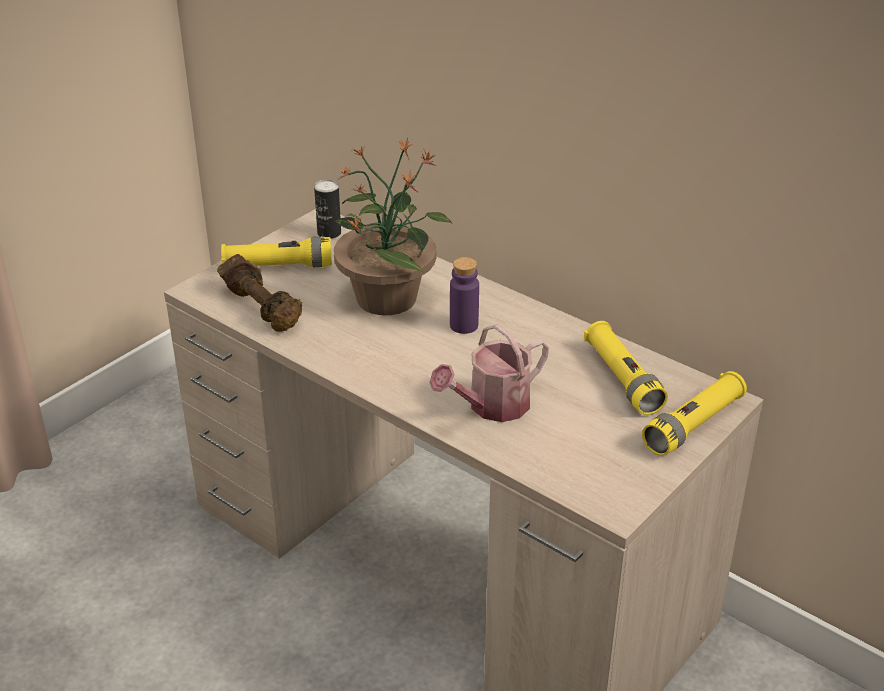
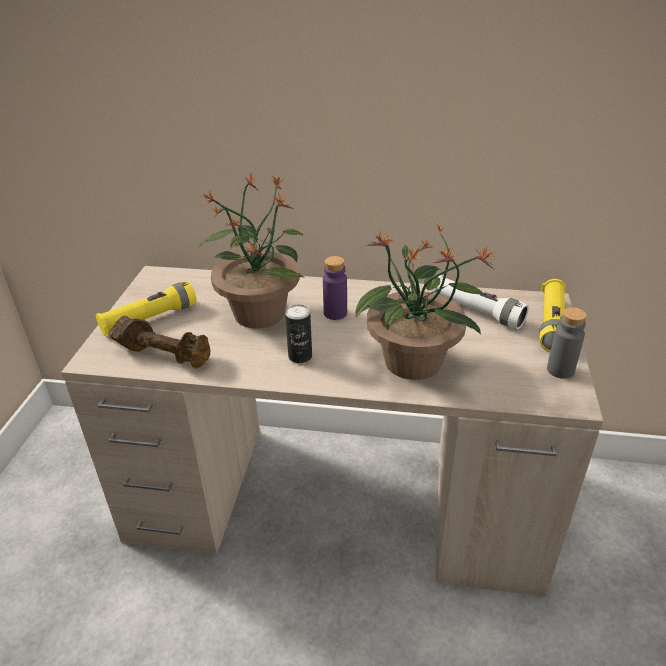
camera: 30 degrees left, 0 degrees up
(329, 233) = (170, 282): can -> can (300, 356)
(492, 406) = (414, 363): watering can -> potted plant
(622, 379) = (476, 311): yellow flashlight -> white flashlight
(641, 474) = (560, 370): none -> grey bottle

